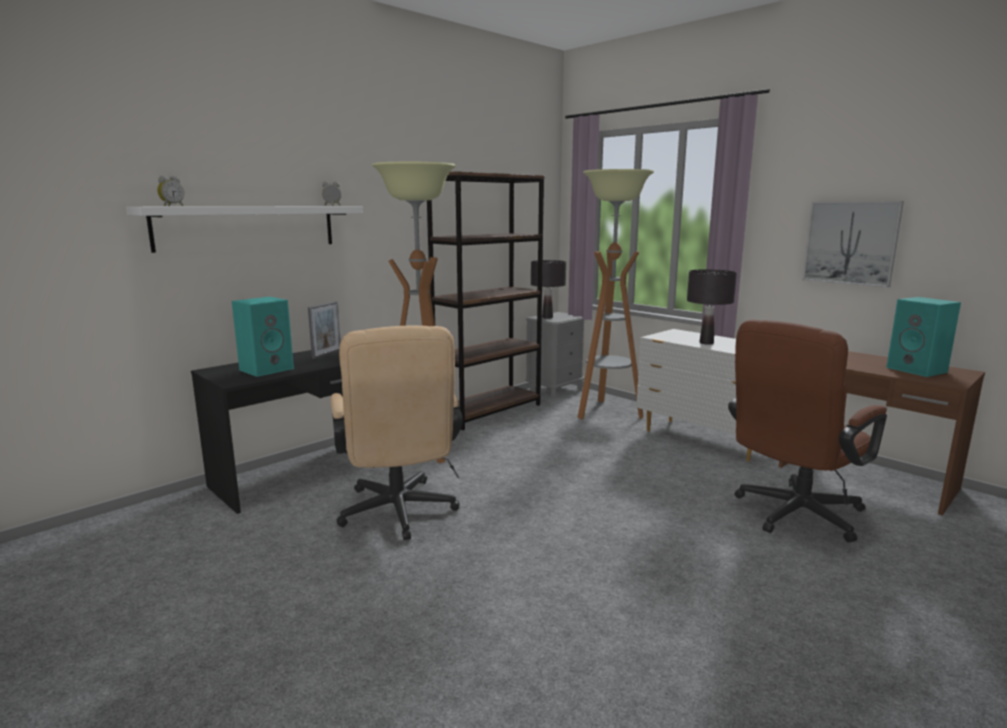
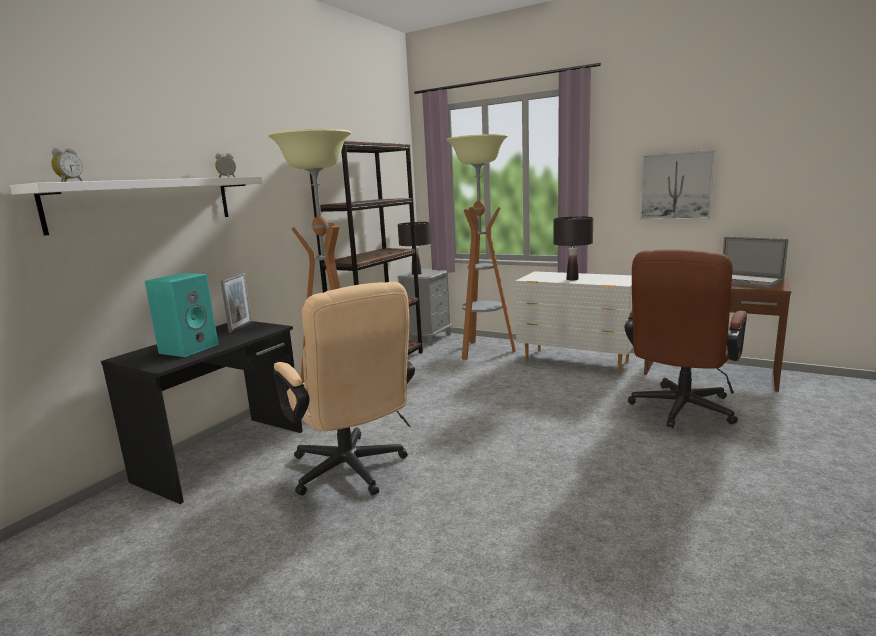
camera: 15 degrees left, 0 degrees up
(918, 370) = (744, 281): turquoise speaker -> laptop

